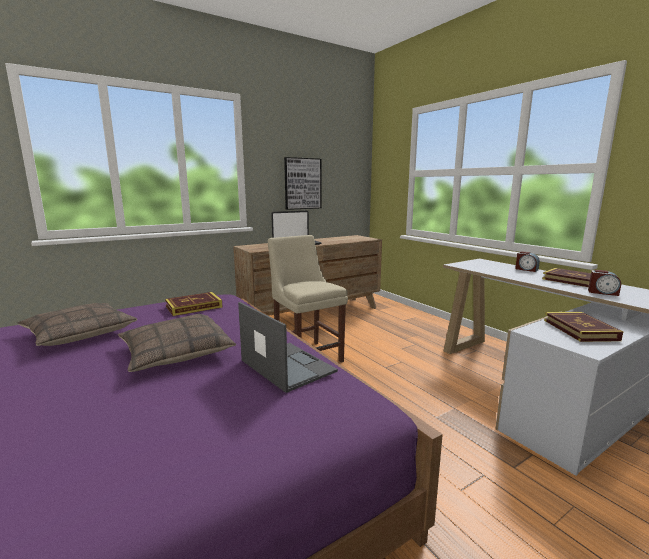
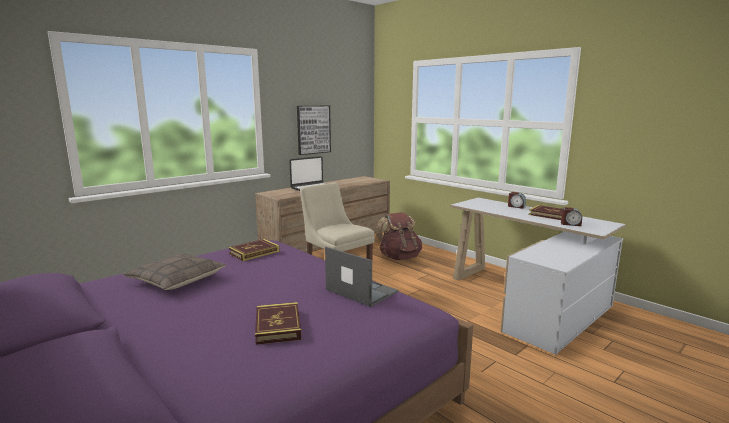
camera: 10 degrees left, 0 degrees up
(176, 352) = (271, 288): pillow -> none
(387, 323) = (399, 257): none -> brown backpack
(580, 330) = (555, 253): book -> book (278, 326)

